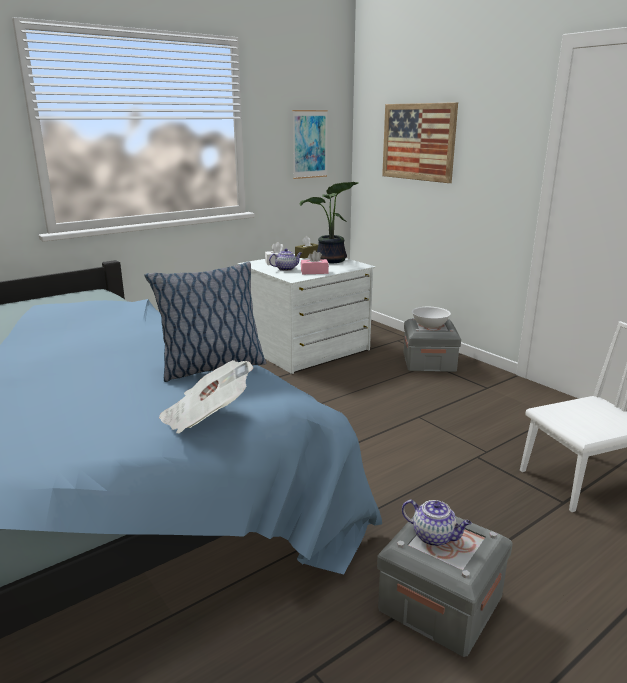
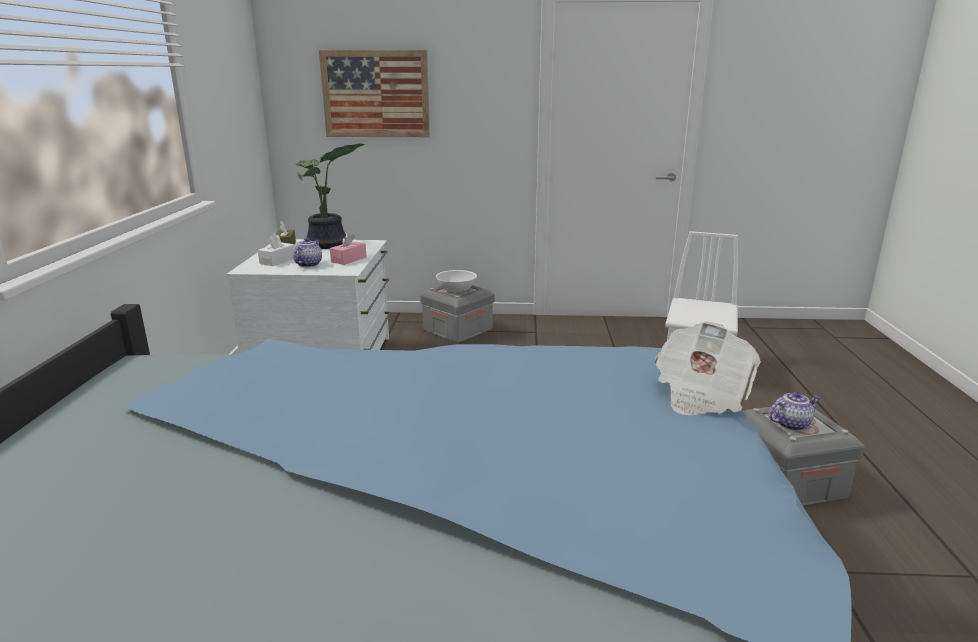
camera: 50 degrees left, 0 degrees up
(211, 368) = (575, 362): pillow -> none
(309, 144) = (235, 102): picture -> none

